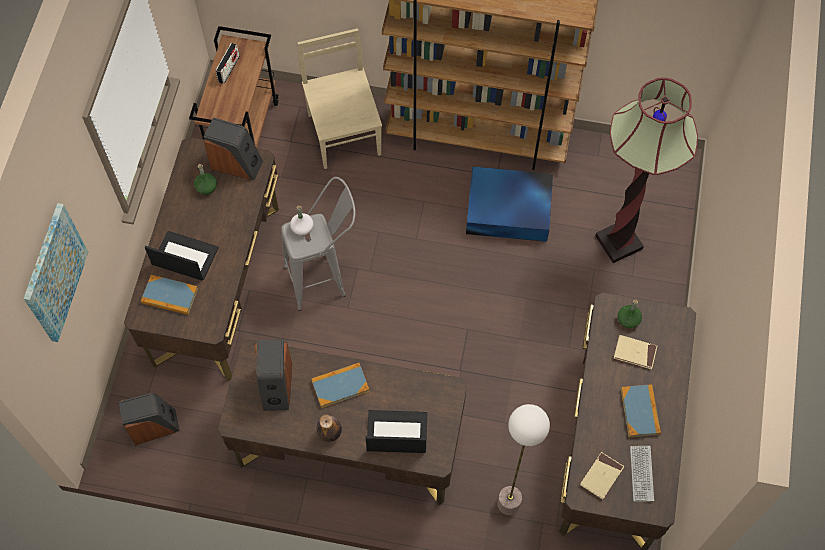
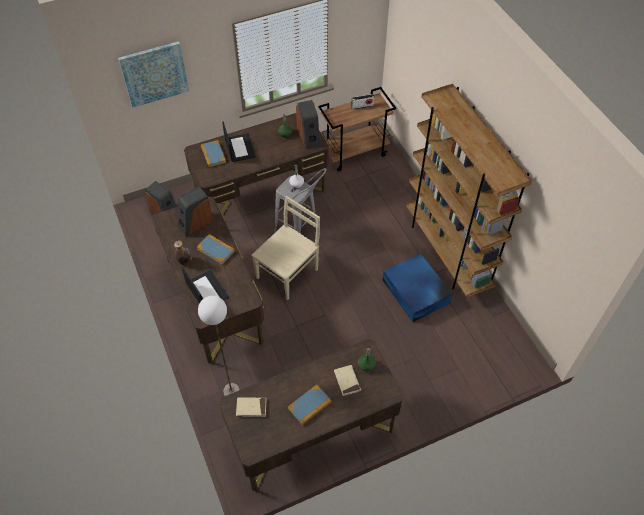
camera: 55 degrees right, 10 degrees down
(344, 132) = (393, 192): beige chair -> beige chair (288, 272)
(618, 242) = (445, 360): floor lamp -> none
(641, 473) = (268, 429): keyboard -> none

